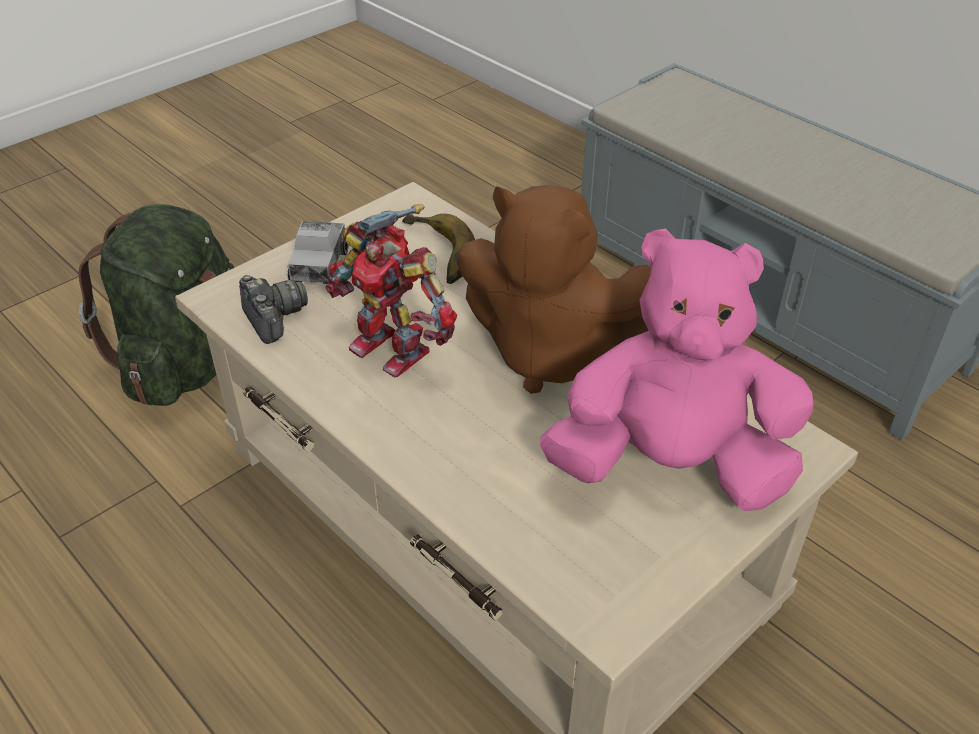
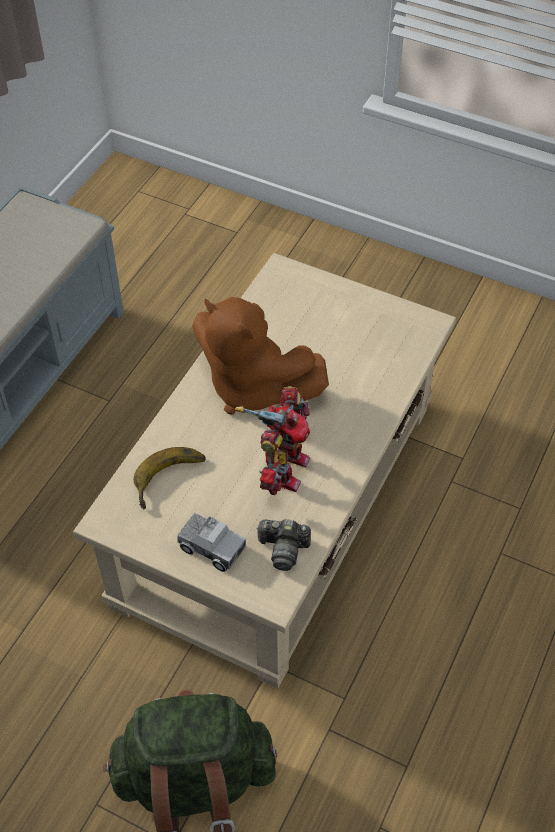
camera: 110 degrees left, 10 degrees up
(273, 318) = (283, 549): camera -> camera turned 120 degrees counterclockwise
(320, 265) = (212, 547): toy truck -> toy truck turned 45 degrees clockwise
(554, 353) = (252, 387): brown plush toy -> brown plush toy turned 120 degrees clockwise
(671, 467) = (321, 318): pink plush toy -> none

